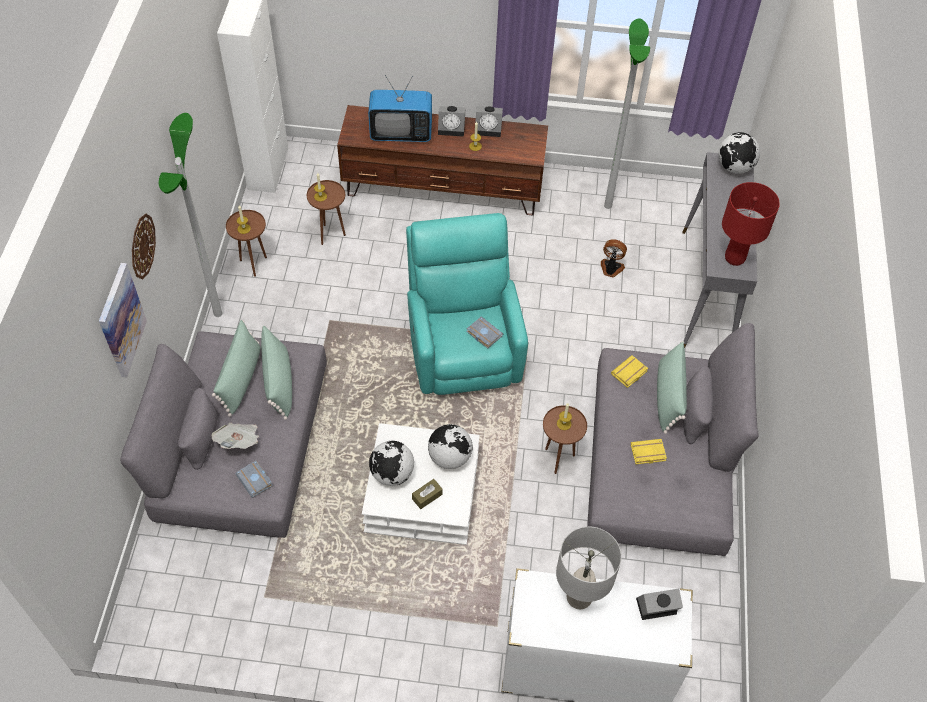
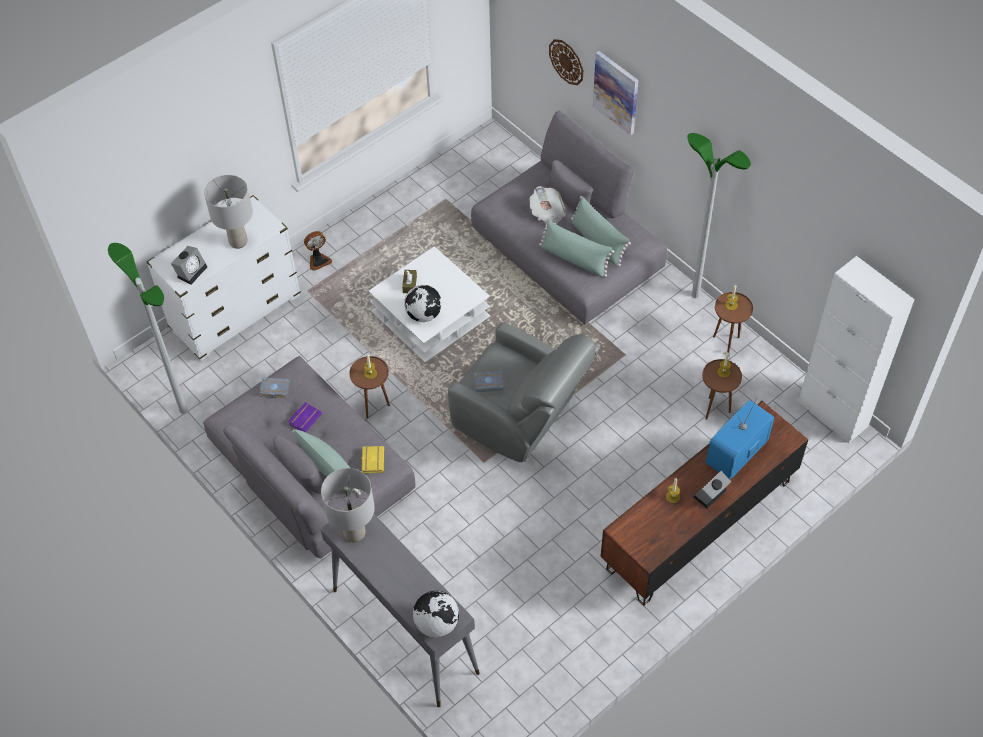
camera: 135 degrees right, 0 degrees up
(142, 246) = (664, 120): wall clock -> wall clock (566, 61)
(256, 480) = (509, 206): grey book -> grey book (274, 389)
(392, 474) = (444, 277): globe -> none
(463, 346) = (521, 419): turquoise armchair -> grey armchair
(489, 129) = (685, 523): alarm clock -> none
(608, 206) = (563, 638): floor lamp -> floor lamp (183, 410)
(611, 269) = (495, 579): fan -> fan (318, 260)
(647, 454) = (305, 418): yellow book -> purple book
(735, 258) = (354, 533): red table lamp -> grey table lamp

